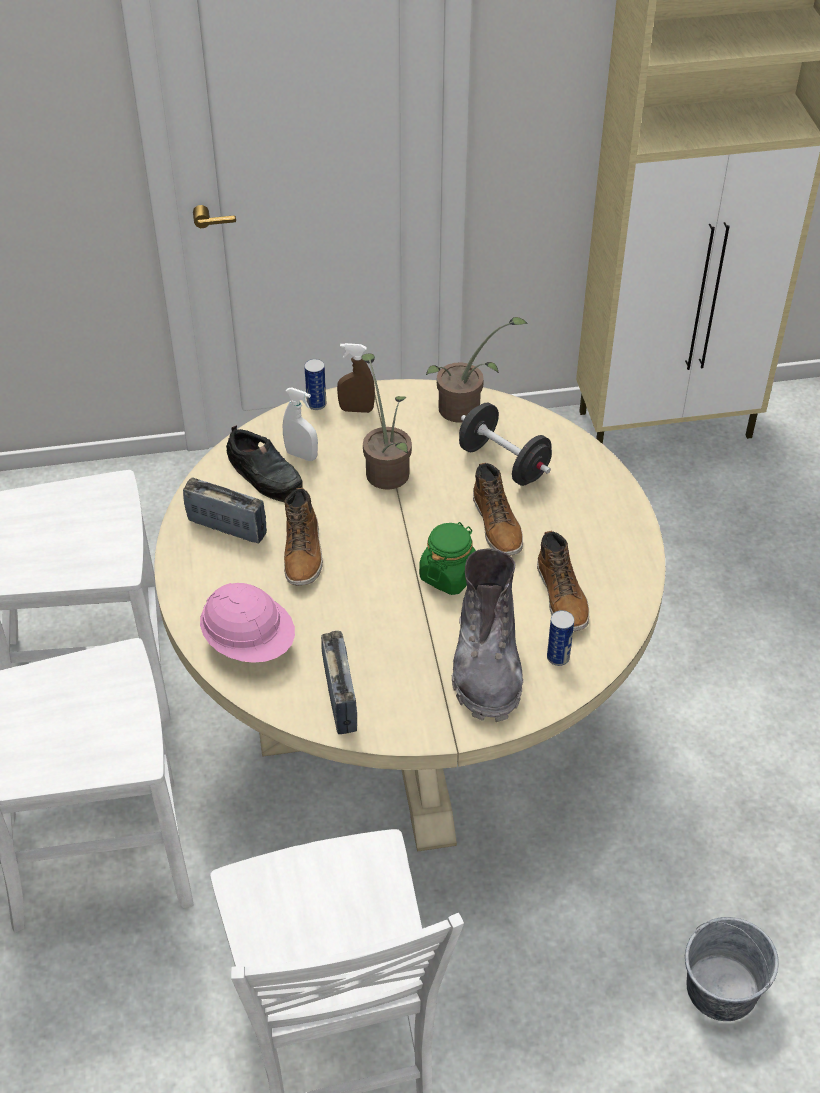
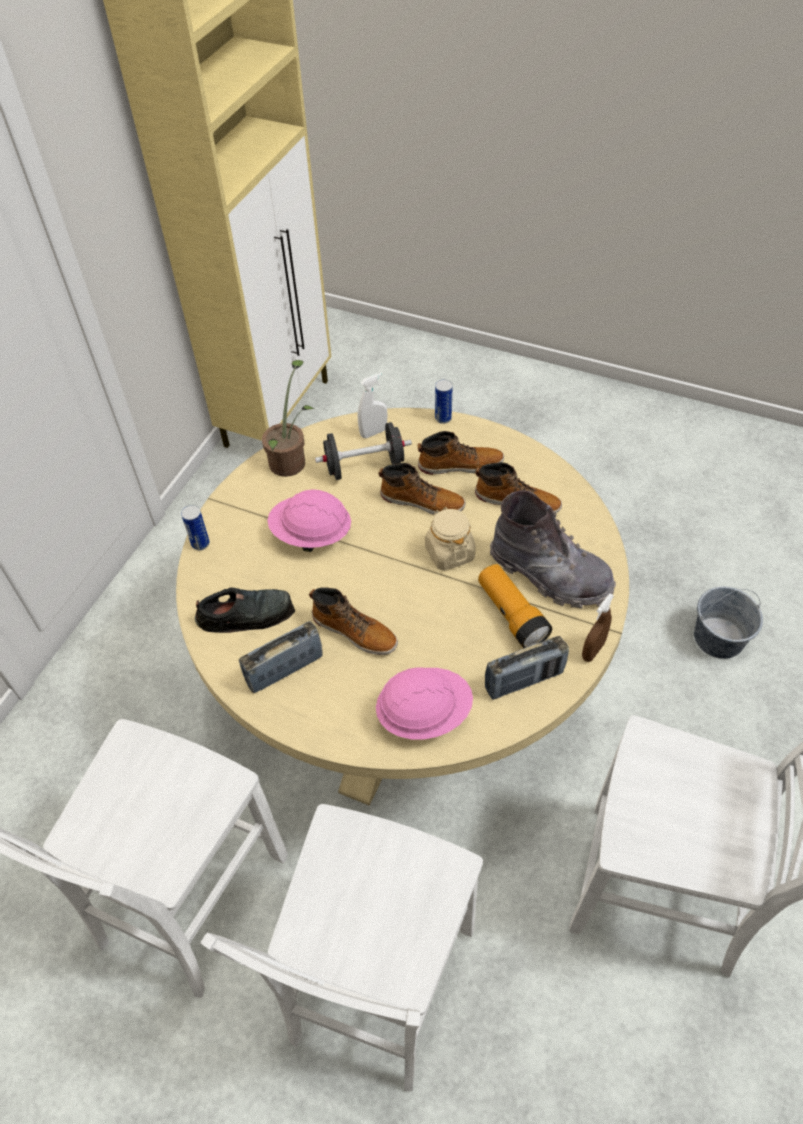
camera: 55 degrees left, 5 degrees up
(301, 455) = (248, 581): white spray bottle -> white spray bottle (373, 432)
(340, 699) = (524, 680): radio -> radio turned 135 degrees clockwise
(356, 409) = (230, 522): brown spray bottle -> brown spray bottle (593, 650)
(387, 469) = (311, 535): potted plant -> pink hard hat
(411, 655) = (511, 614): none -> flashlight
(449, 575) = (449, 553): green jar -> beige jar
(558, 657) = (571, 532): can -> can (443, 418)
(572, 530) = (460, 464): none -> boot

